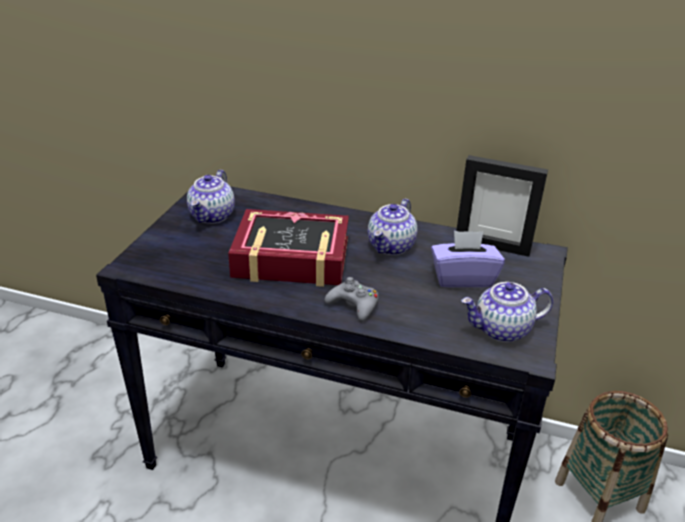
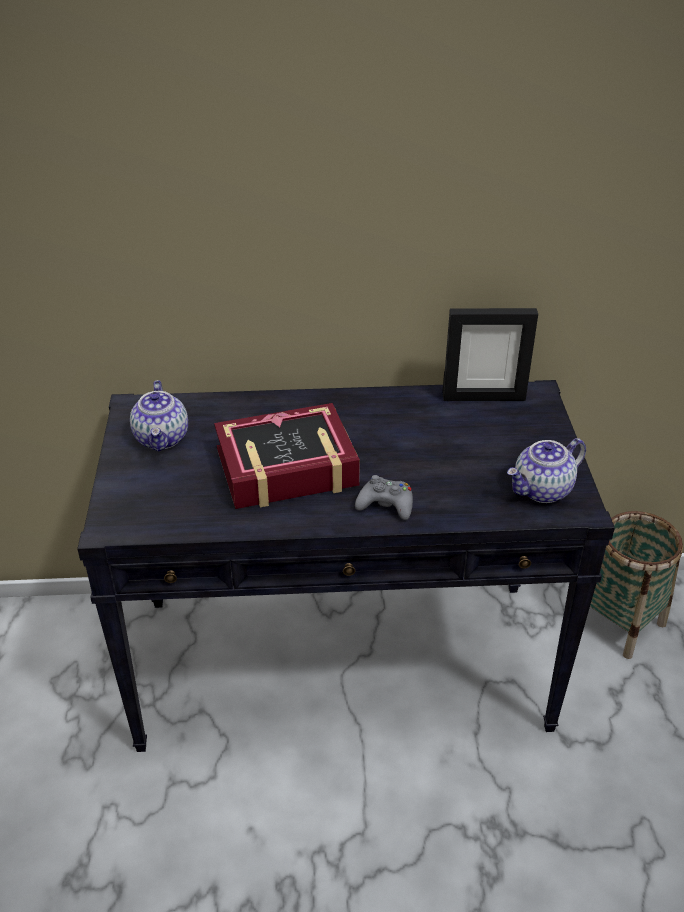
camera: 20 degrees left, 5 degrees up
(391, 247) = (383, 425): teapot -> none
(463, 278) = (475, 442): purple tissue box -> none

